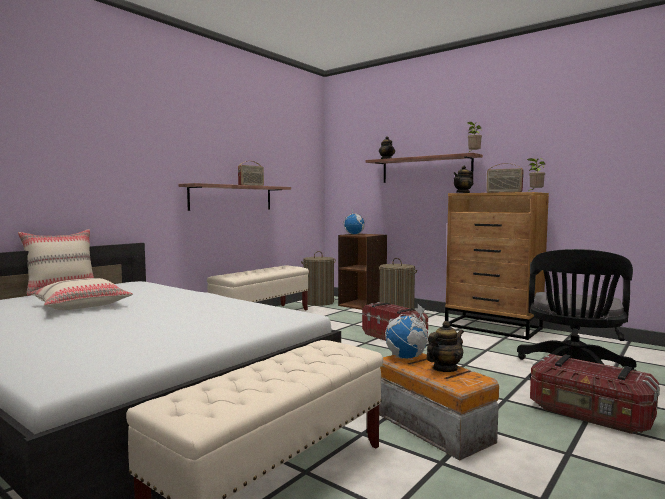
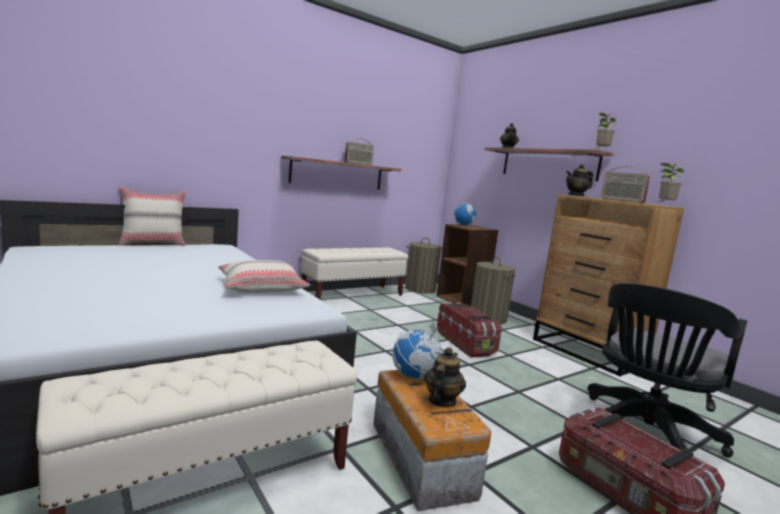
camera: 15 degrees right, 5 degrees up
(82, 305) = (143, 262): beige pillow -> beige pillow (262, 287)
(444, 369) = (441, 401): teapot -> teapot turned 45 degrees counterclockwise

